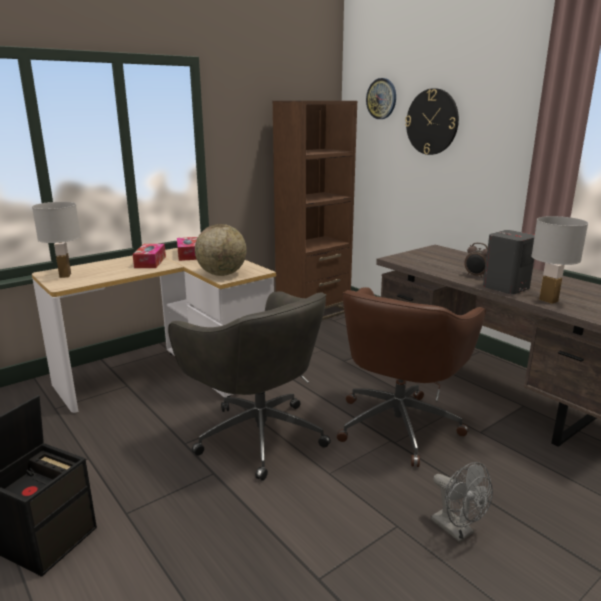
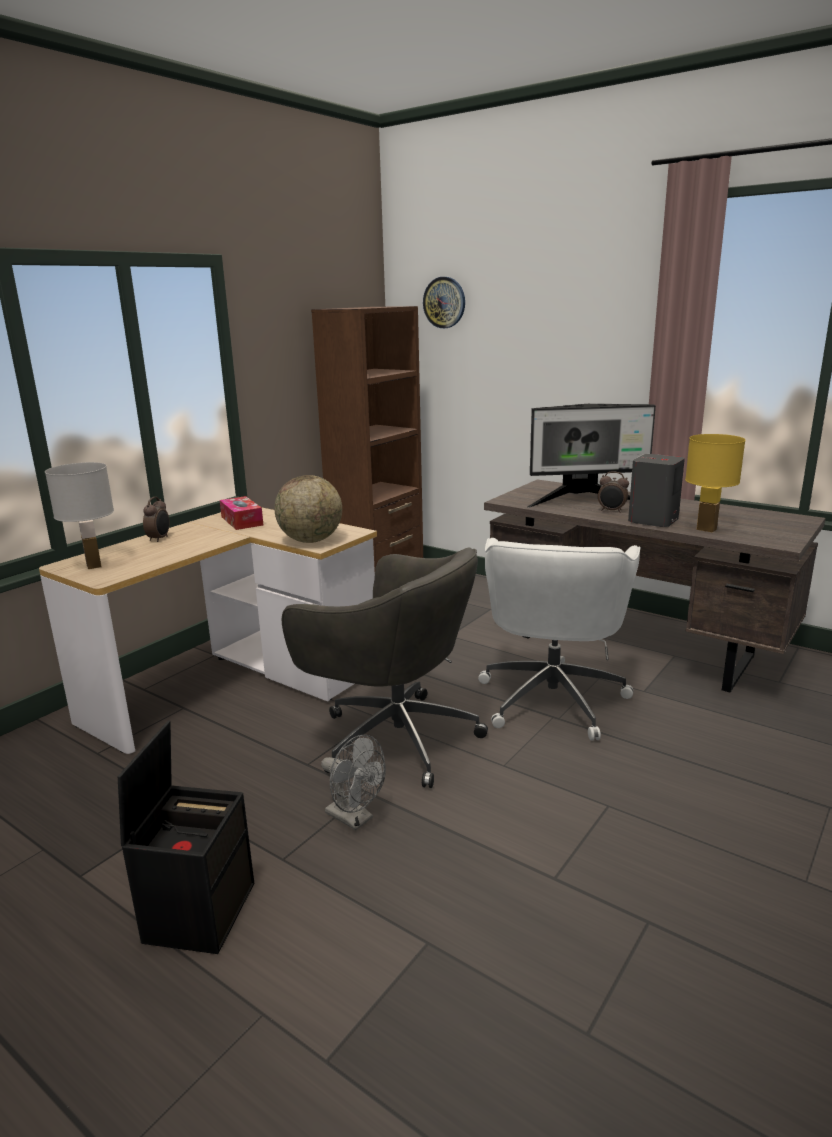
camera: 15 degrees left, 0 degrees up
(123, 261) = (159, 539): none -> alarm clock
(150, 262) = (198, 535): tissue box -> none
(399, 423) = (552, 697): brown office chair -> white office chair
(432, 122) = (516, 330): wall clock -> none
(457, 530) = (673, 797): grey fan -> grey fan (355, 818)
(459, 265) = (583, 501): none -> monitor
(547, 300) = (705, 529): white table lamp -> yellow table lamp

